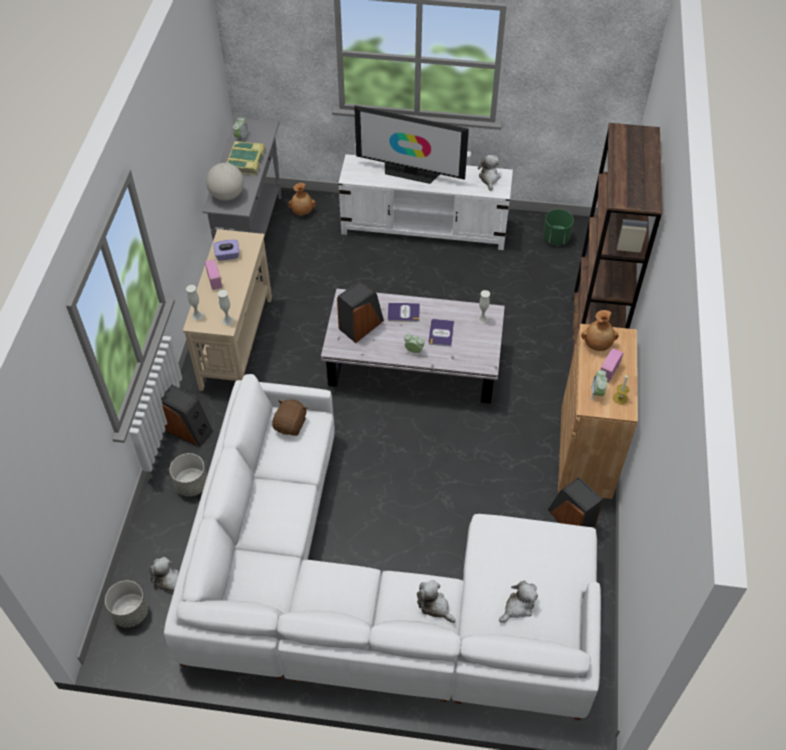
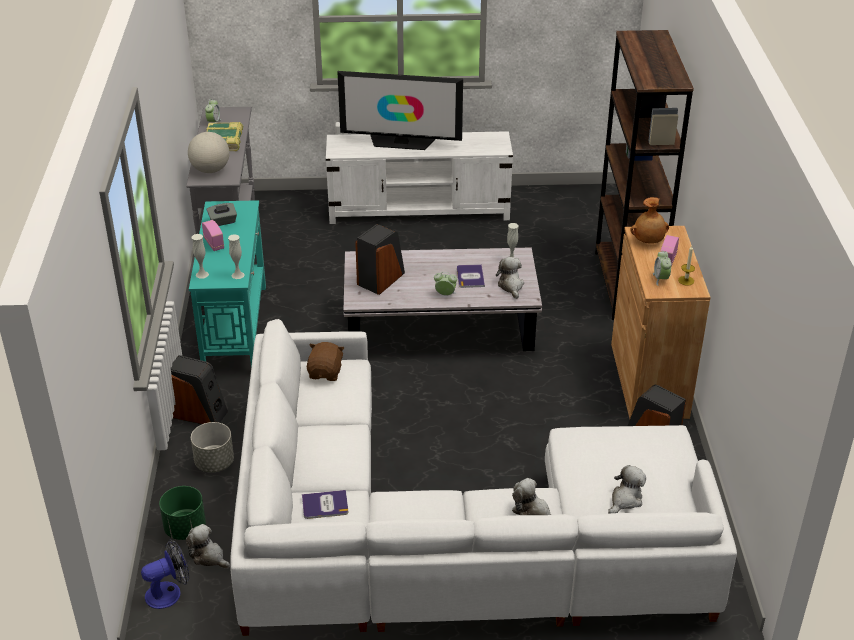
camera: 10 degrees left, 15 degrees down
(130, 612) = (169, 592): grey planter -> fan
(227, 255) = (223, 222): purple tissue box -> grey tissue box
(237, 341) = (236, 328): beige console table -> turquoise console table
(302, 212) = (281, 209): brown vase -> none
(403, 312) = (424, 264): book -> book (325, 505)
(489, 178) = (486, 140): plush toy -> plush toy (511, 286)
(555, 238) = (562, 205): green planter -> green planter (185, 529)

